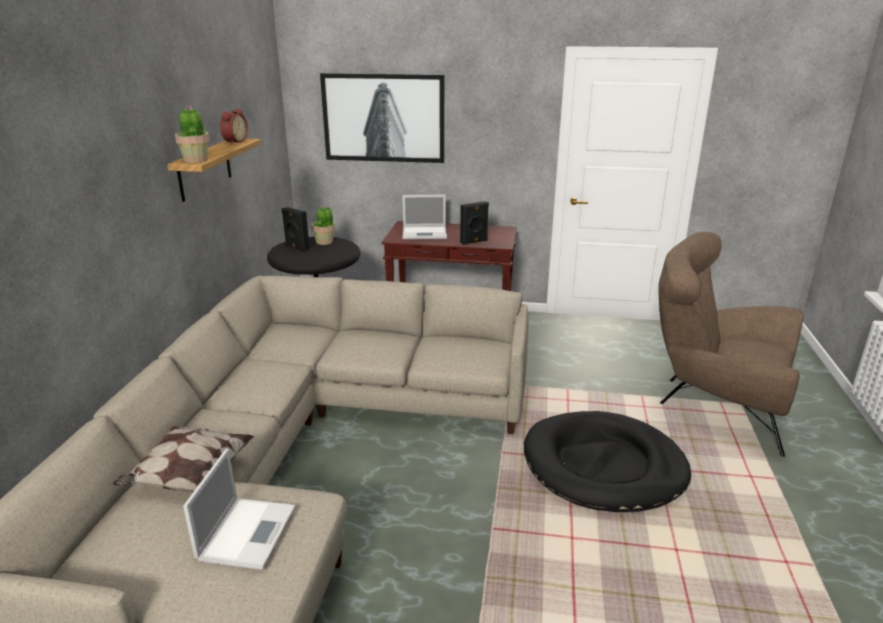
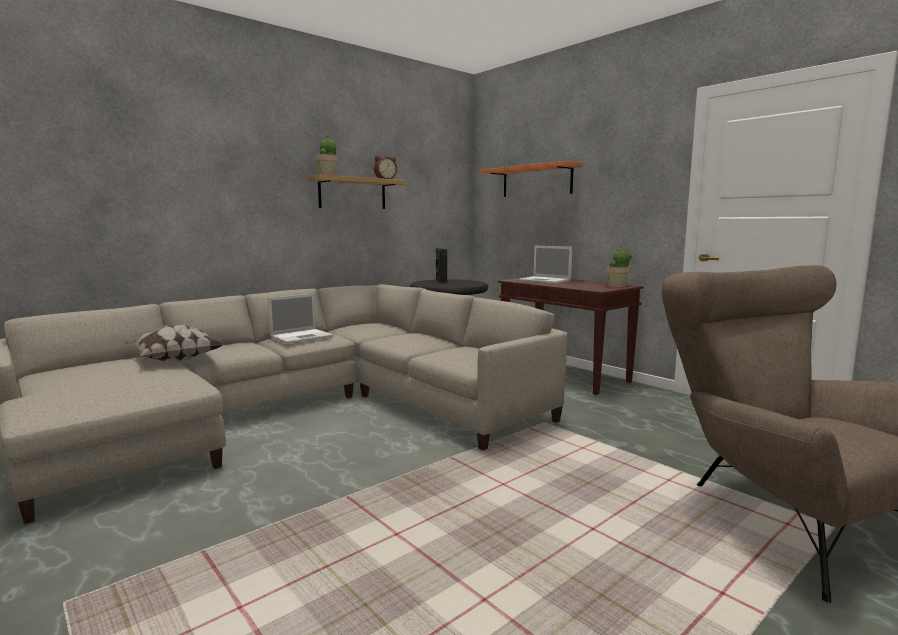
camera: 40 degrees right, 15 degrees down
(248, 531) = (130, 382): laptop -> laptop (302, 336)
(324, 242) = (466, 281): potted plant -> potted plant (617, 286)
(384, 118) = (536, 181): picture -> orange shelf
(474, 242) = (575, 286): black speaker -> none
(604, 466) = (532, 503): black dog bed -> none

